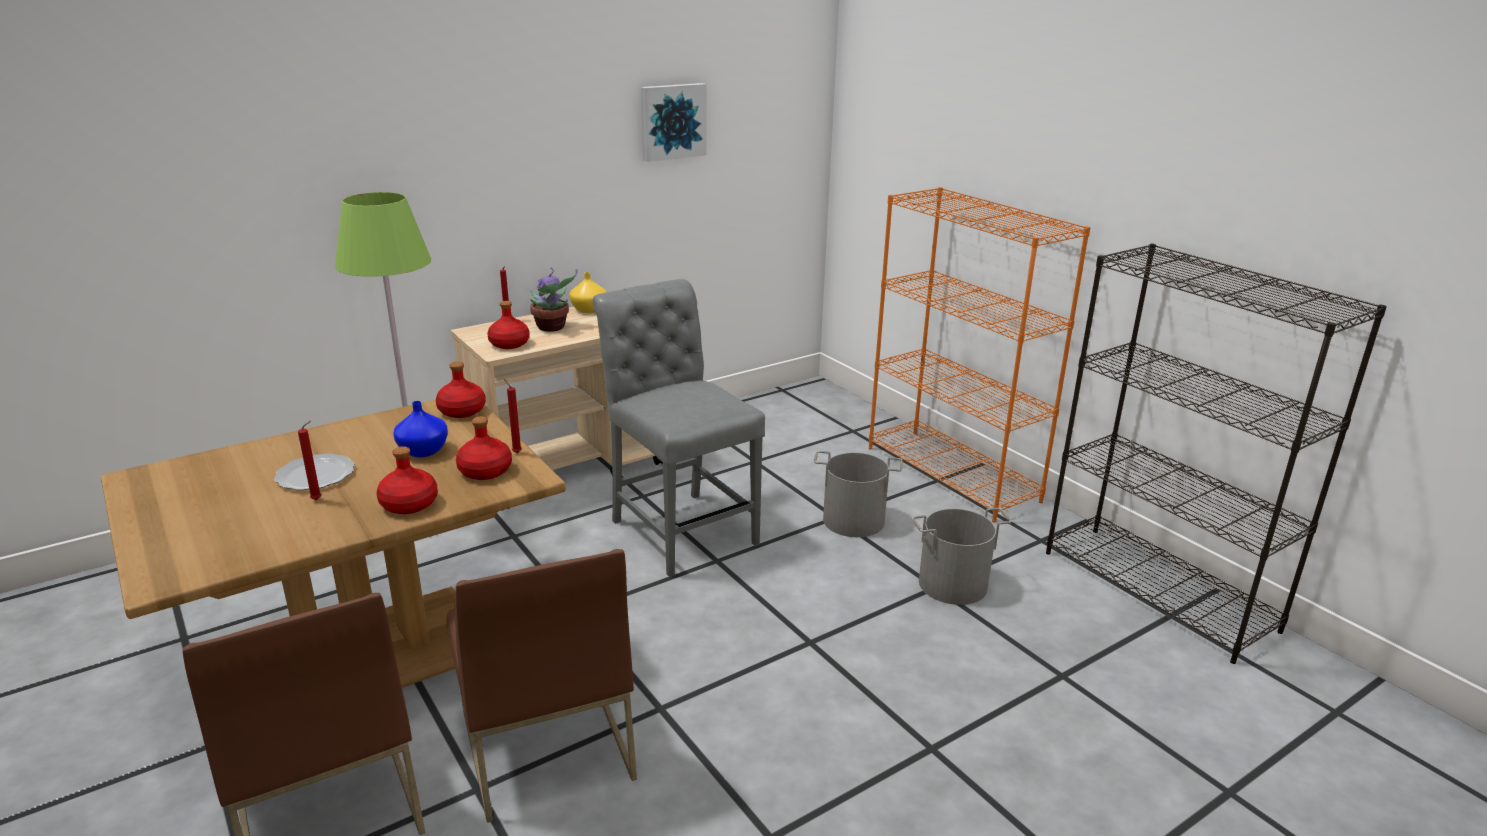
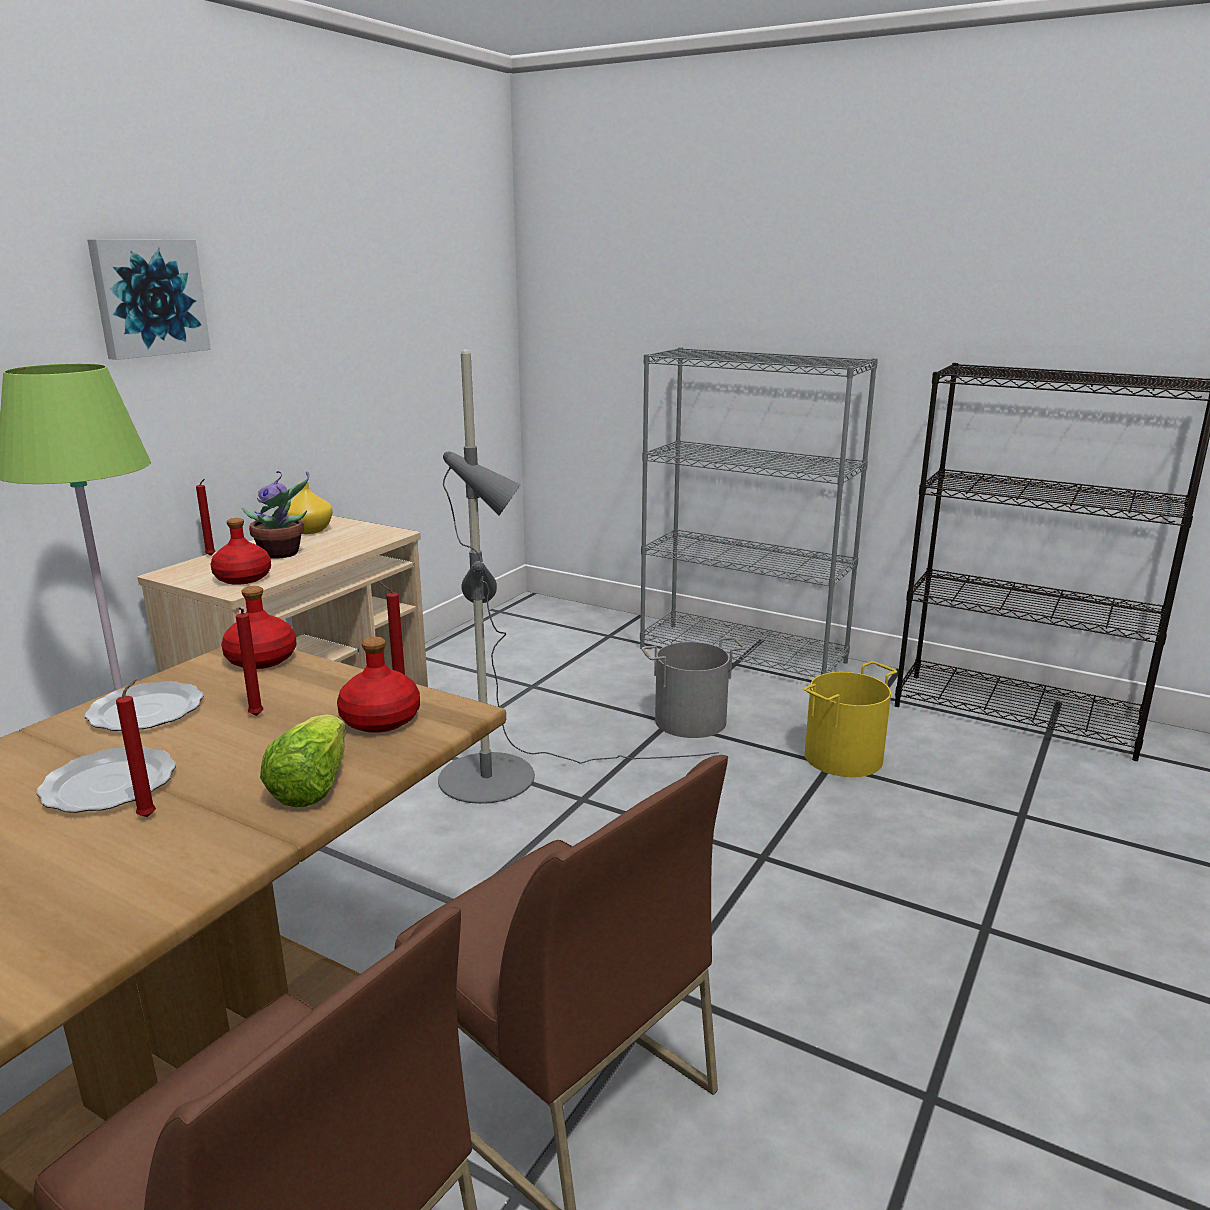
camera: 25 degrees left, 5 degrees down
(372, 432) = (148, 710): none -> plate
(408, 504) = (311, 786): red bottle -> lettuce
(422, 451) = (255, 717): blue vase -> red candle
(672, 121) = (369, 290): picture -> picture (148, 297)
(680, 528) = (509, 775): grey chair -> grey floor lamp
(952, 474) = (743, 655): orange bookcase -> grey bookcase
(953, 585) = (844, 757): grey bucket -> yellow bucket

